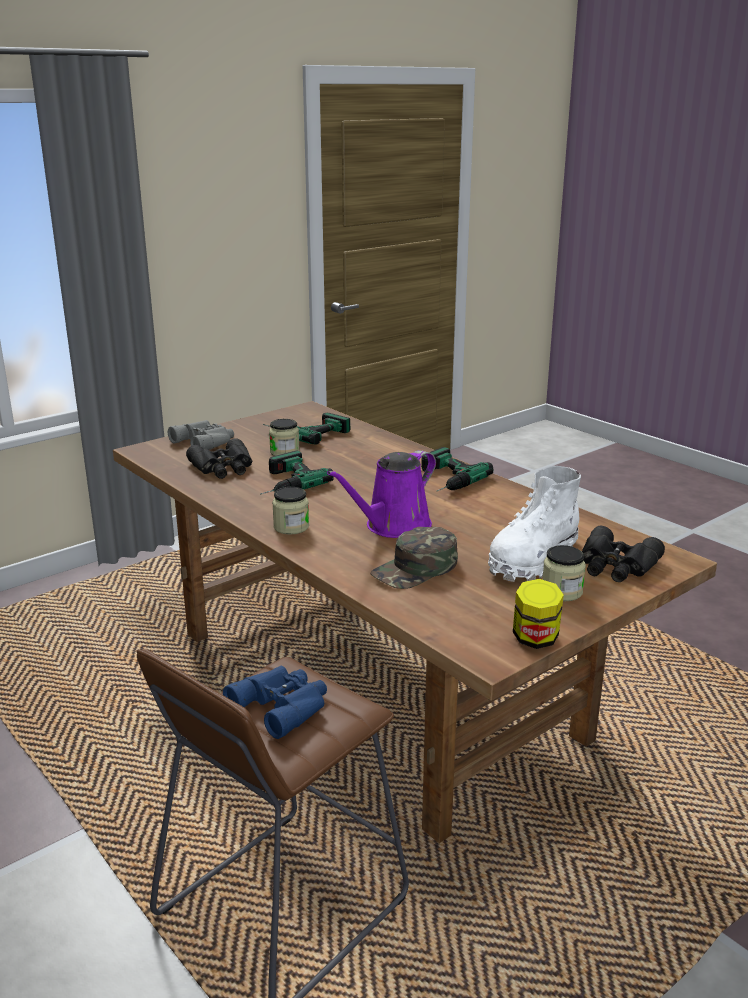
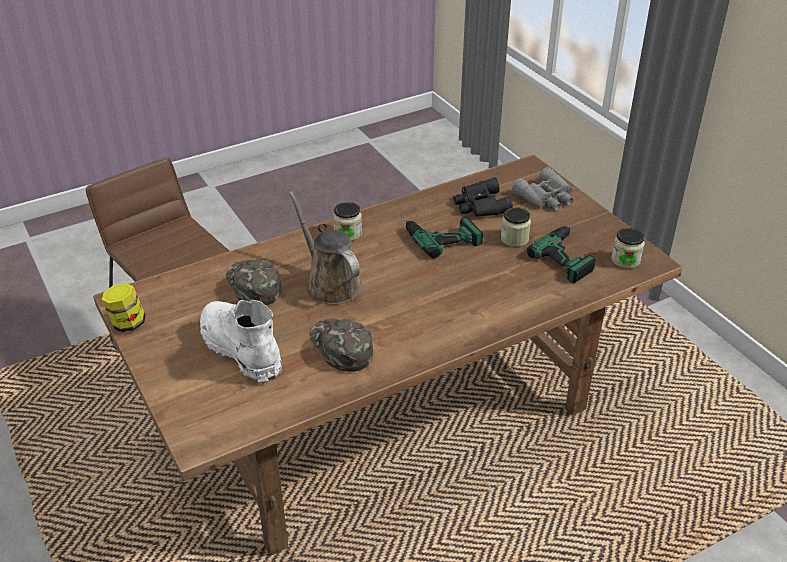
camera: 100 degrees right, 15 degrees up
(283, 705) = (171, 245): blue binoculars -> none
(393, 526) = (330, 283): purple watering can -> brown watering can
(443, 479) = (425, 328): power drill -> none
(493, 512) = (340, 347): none -> green cap
(561, 591) = (182, 353): jar -> jar (625, 260)
(616, 565) = (206, 398): black binoculars -> none

